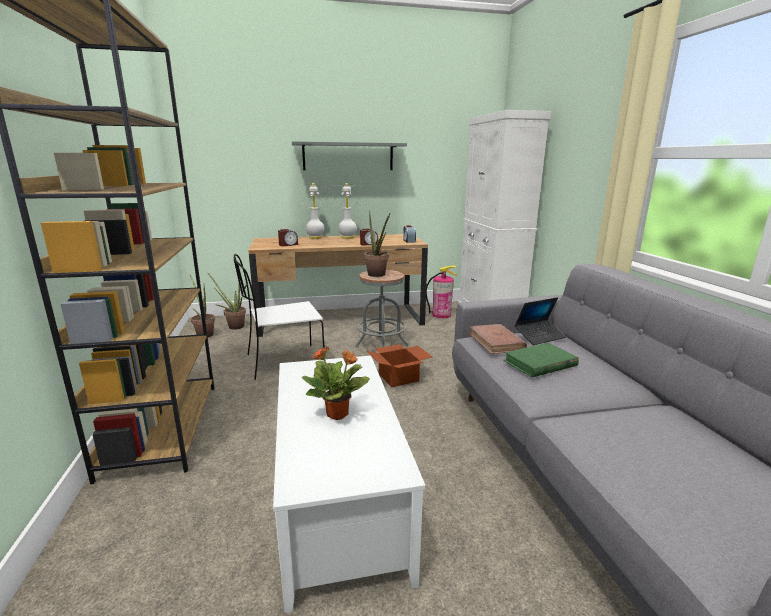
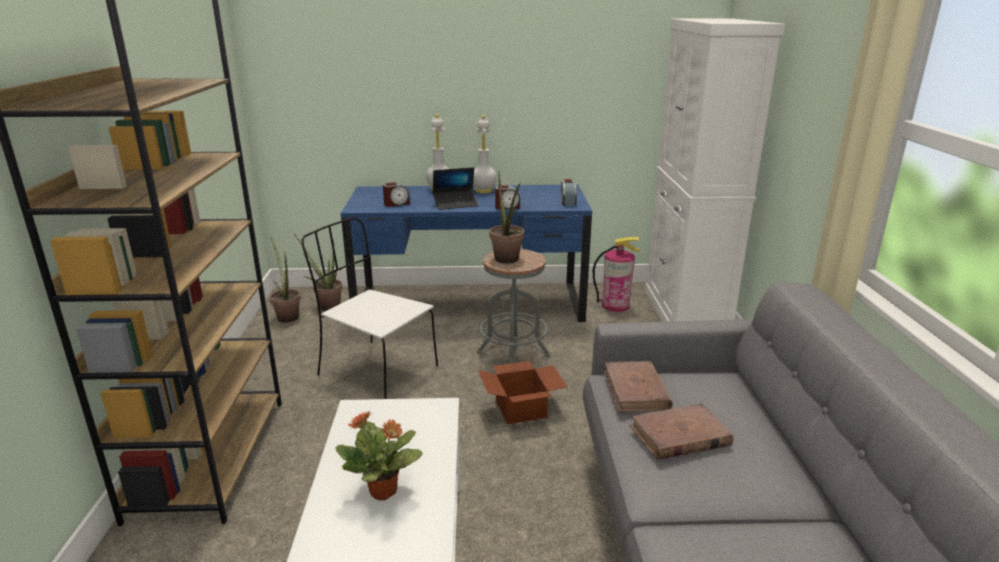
camera: 10 degrees right, 5 degrees up
(283, 362) = (375, 370): white chair -> white chair turned 45 degrees clockwise
(340, 319) = (469, 304): brown desk -> blue desk
(348, 156) = (489, 74): grey shelf -> none
(539, 336) = (703, 385): laptop -> laptop (455, 204)
(539, 363) = (679, 436): green book -> brown book

